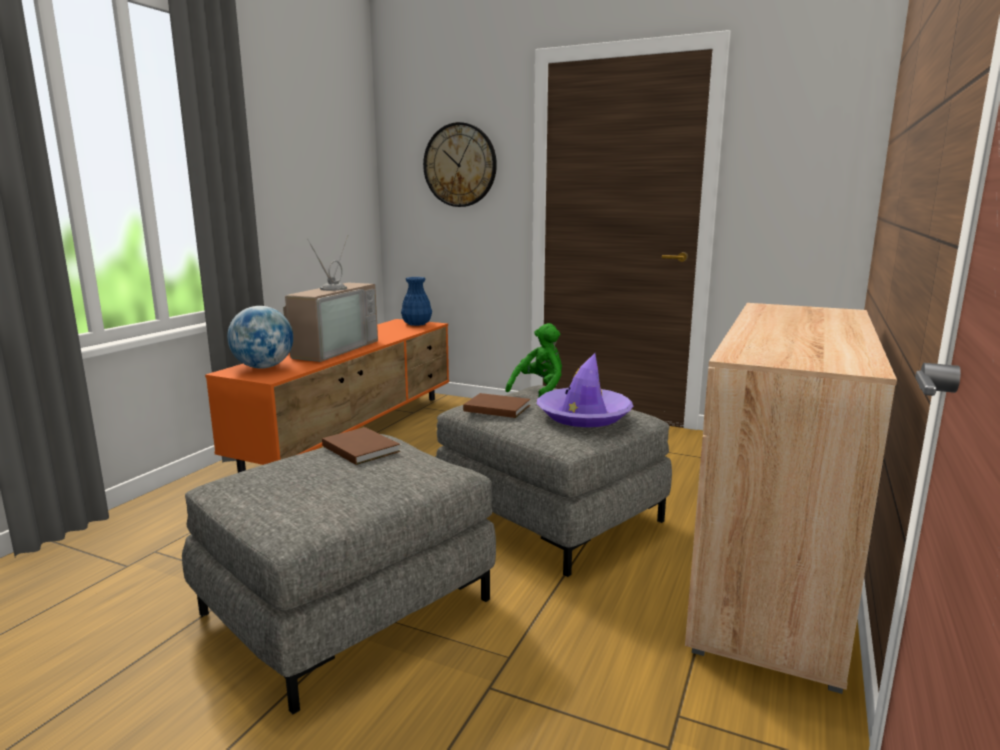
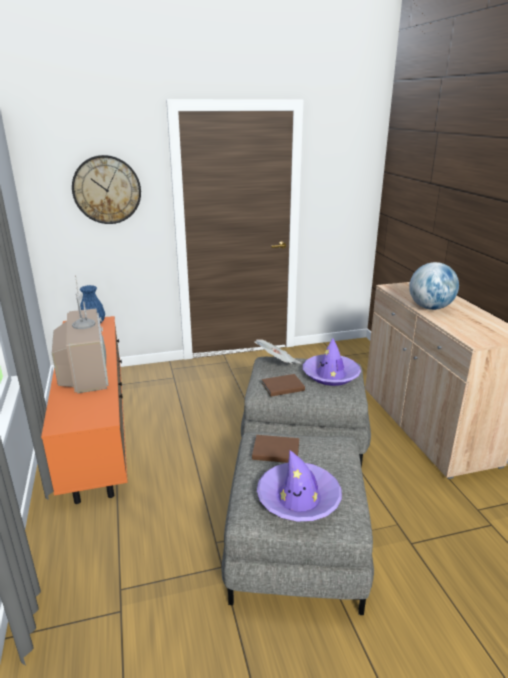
camera: 40 degrees left, 10 degrees up
(263, 367) = (75, 410): globe -> globe (430, 308)
(287, 488) = (298, 498): none -> purple hat
(539, 390) = (277, 363): green plush toy -> newspaper

